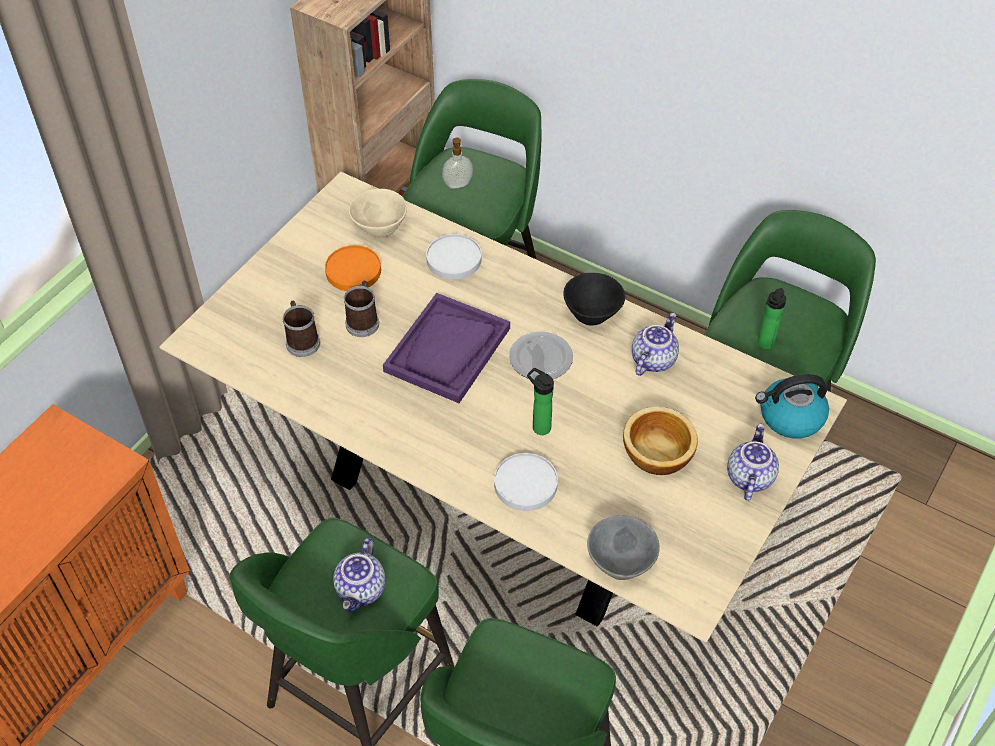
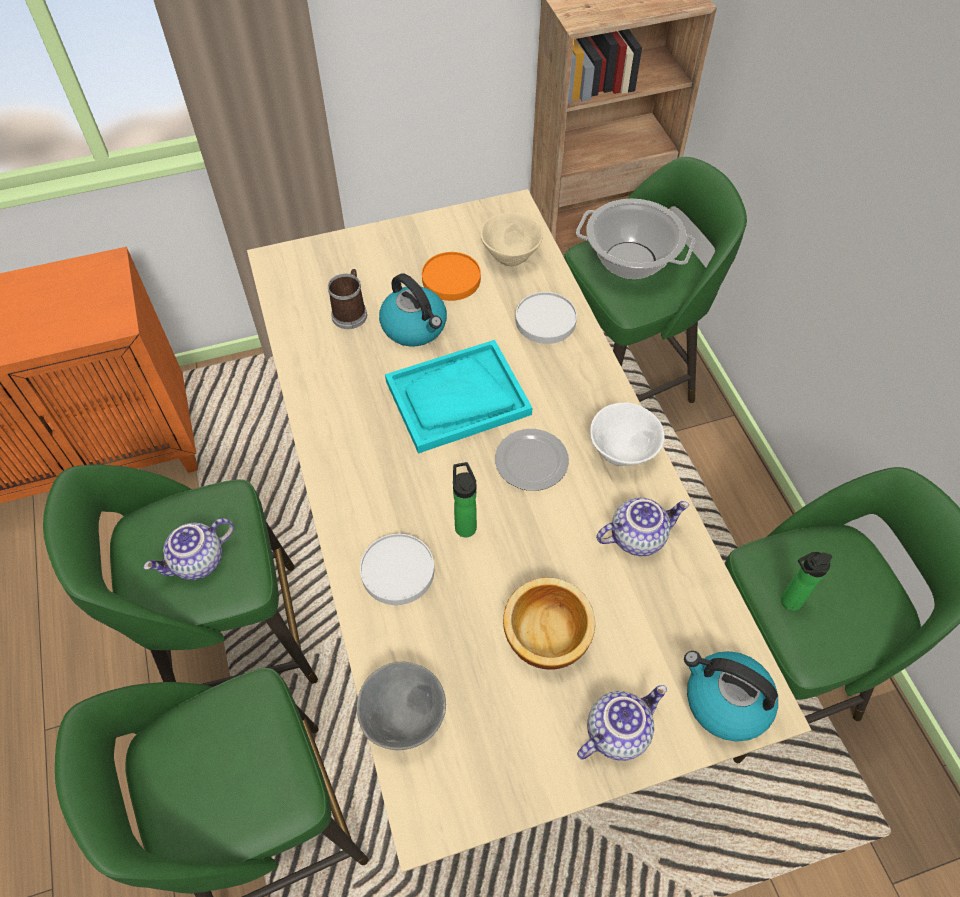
camera: 40 degrees right, 5 degrees up
(363, 321) = (415, 327): mug -> kettle
(447, 350) = (457, 398): purple tray -> turquoise tray
(458, 185) = (631, 260): soap dispenser -> cooking pot
(594, 314) = (623, 452): black bowl -> white bowl

